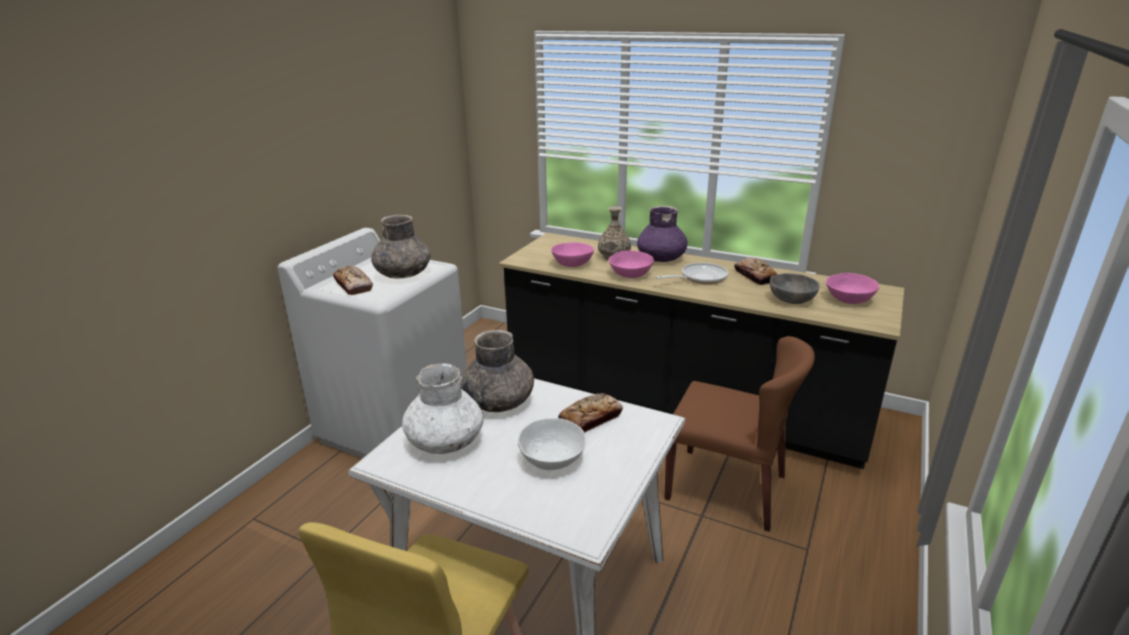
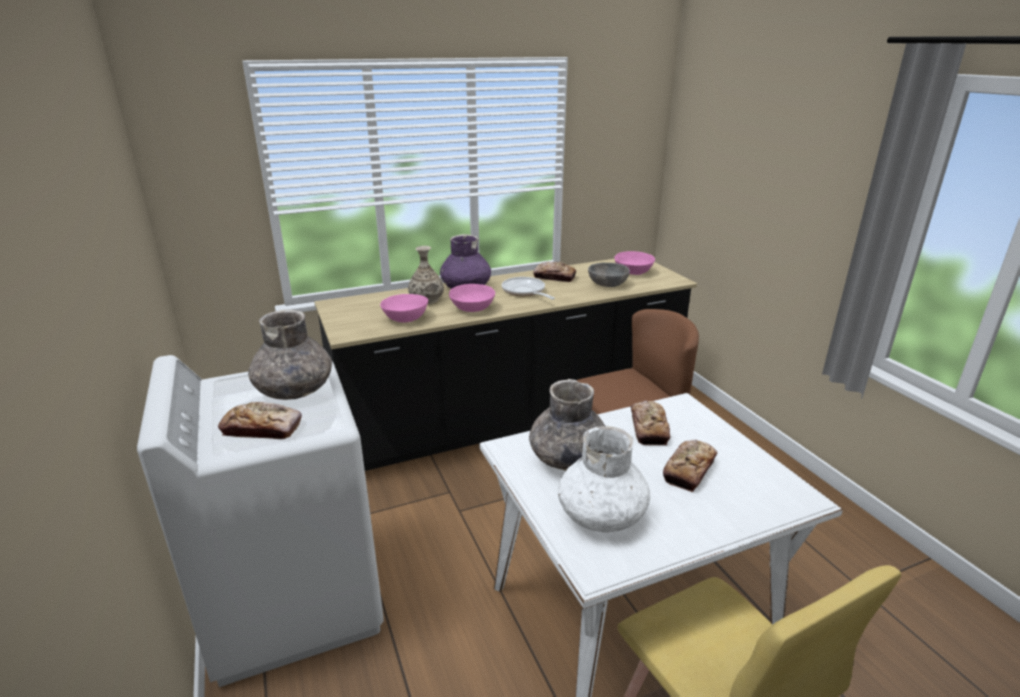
camera: 50 degrees left, 0 degrees up
(553, 459) = (689, 470): white bowl -> bread
(700, 278) = (525, 292): frying pan -> frying pan turned 45 degrees counterclockwise

